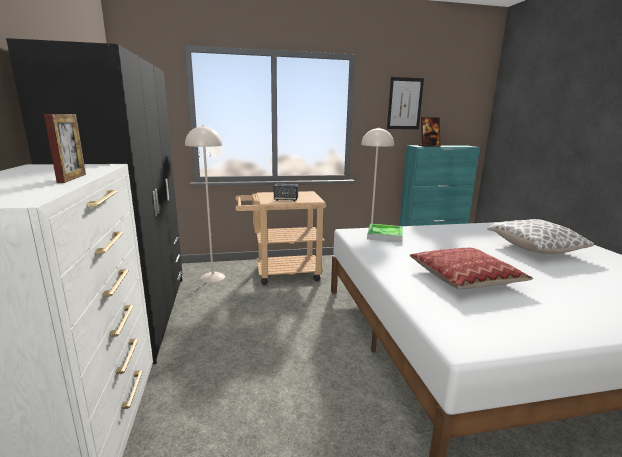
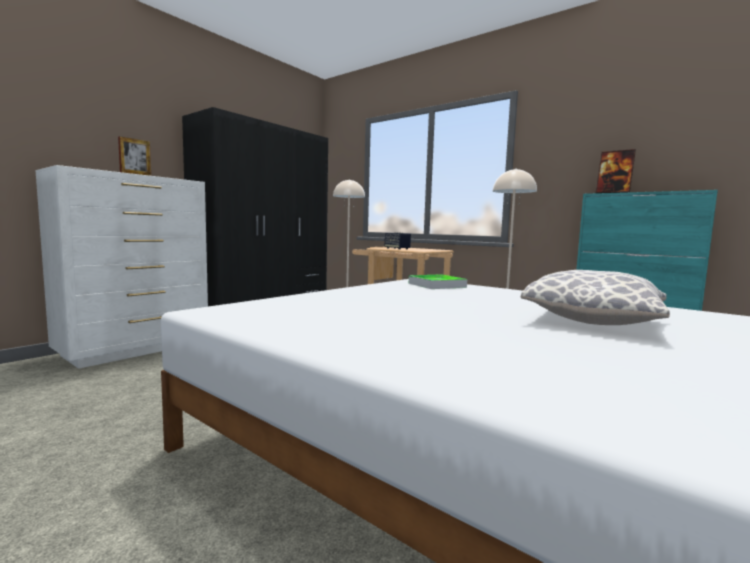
camera: 50 degrees right, 10 degrees down
(404, 103) = (589, 139): picture -> none
(465, 277) = (378, 305): pillow -> none

